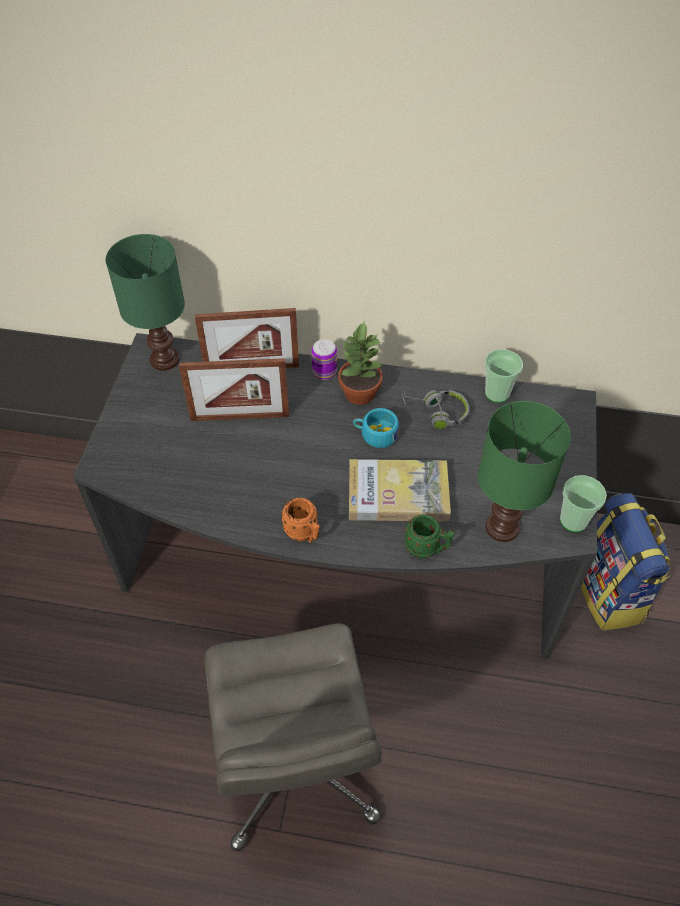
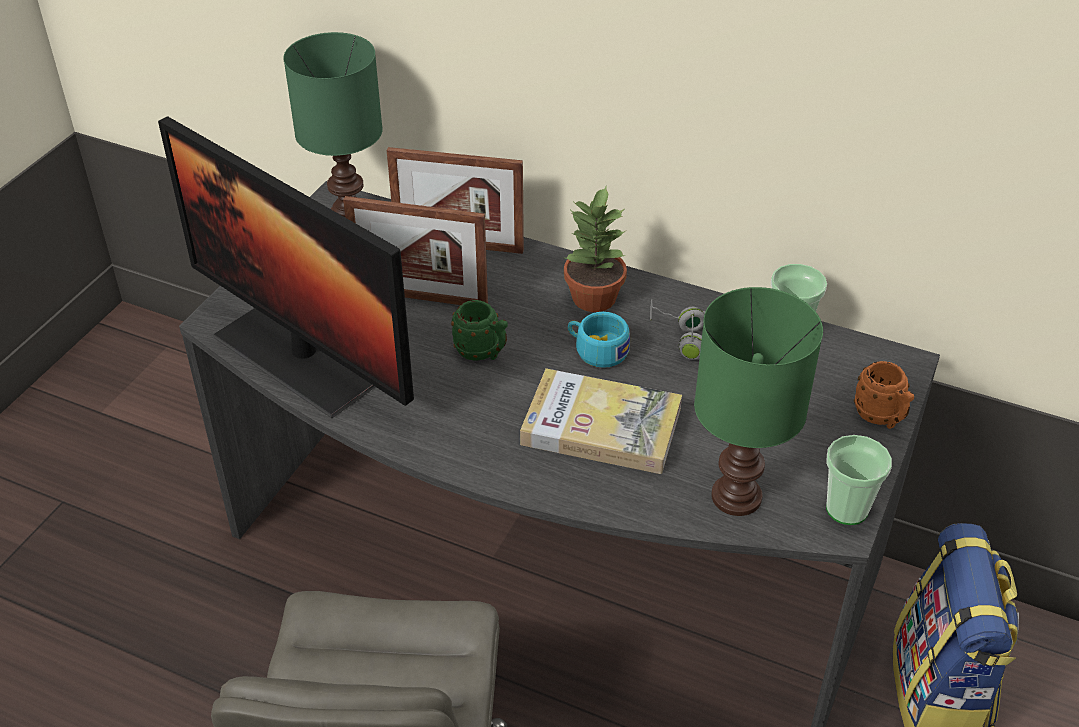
camera: 15 degrees right, 10 degrees down
(172, 482) = (301, 356): none -> monitor
(304, 534) = (452, 449): orange mug -> orange mug (881, 418)
(324, 372) = (555, 265): can -> none
(427, 549) = (617, 501): green mug -> green mug (482, 353)

